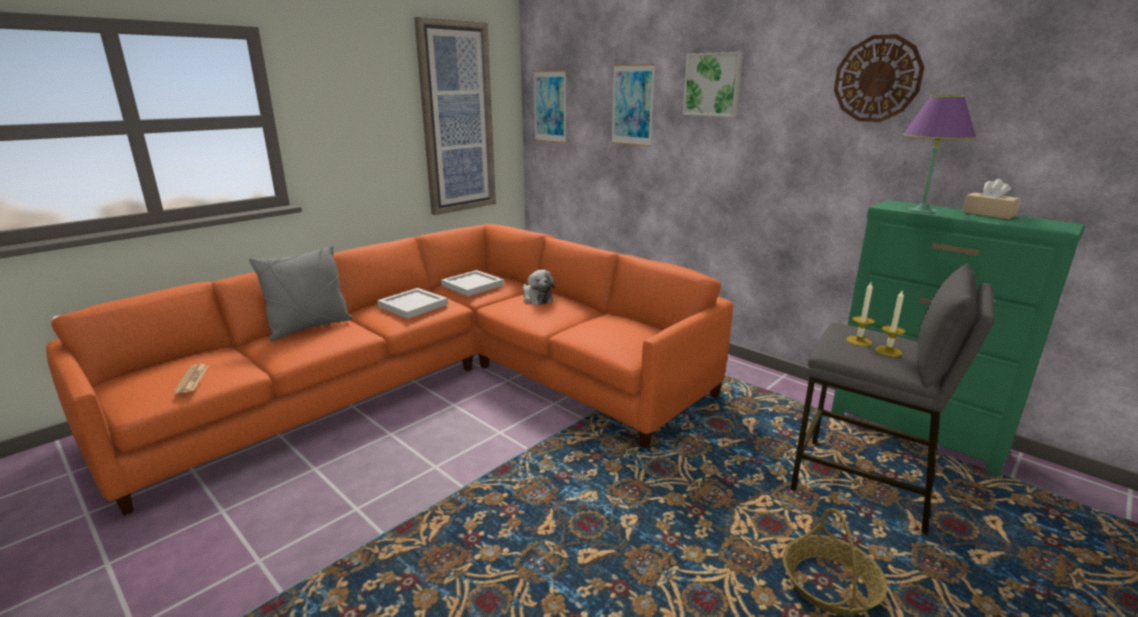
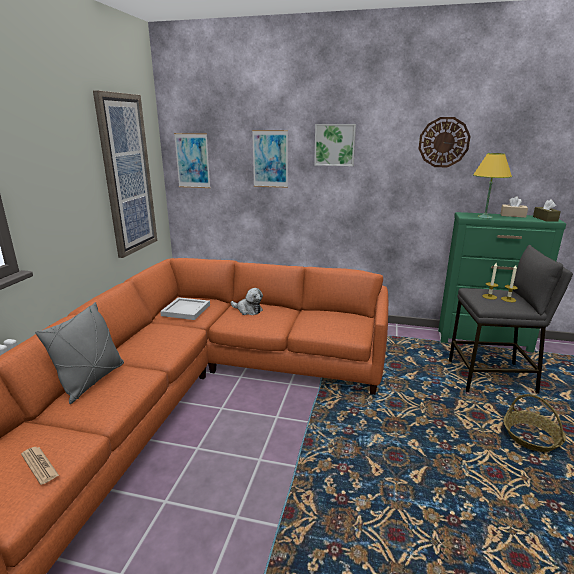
camera: 30 degrees left, 0 degrees up
(414, 305) = (162, 337): white tray -> none
(921, 210) = (485, 217): purple table lamp -> yellow table lamp
(1047, 225) = (545, 219): none -> brown tissue box

